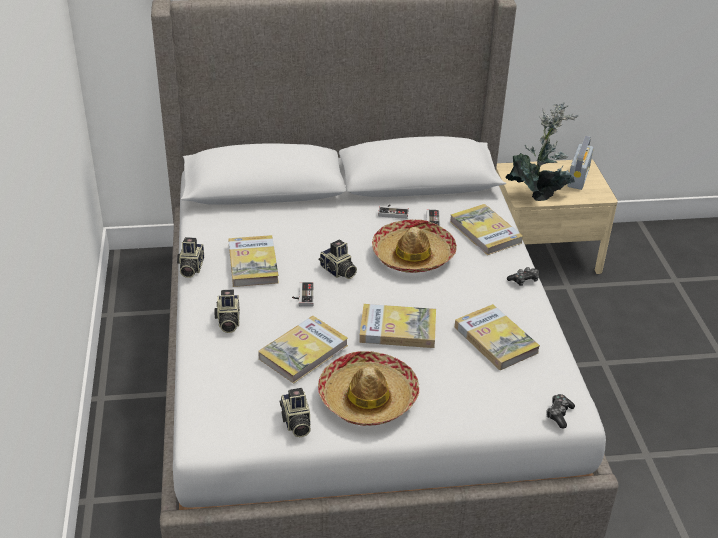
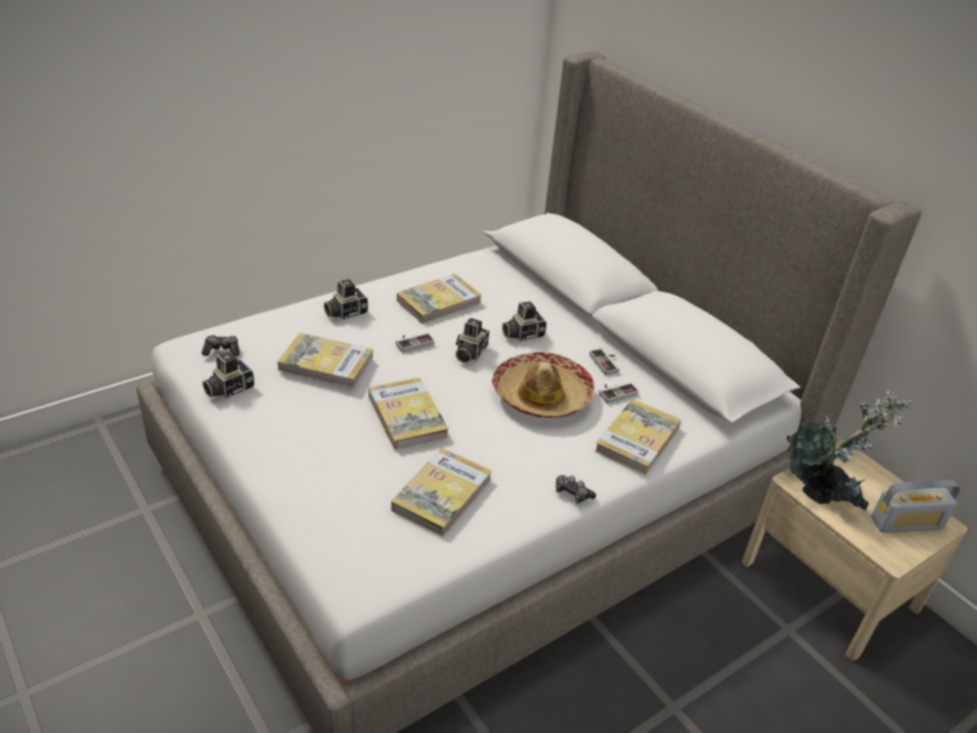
camera: 60 degrees right, 0 degrees up
(190, 268) = (406, 272): camera -> camera (522, 334)
(368, 398) = (287, 424): hat -> none
(559, 414) = (343, 579): game controller -> game controller (222, 350)

